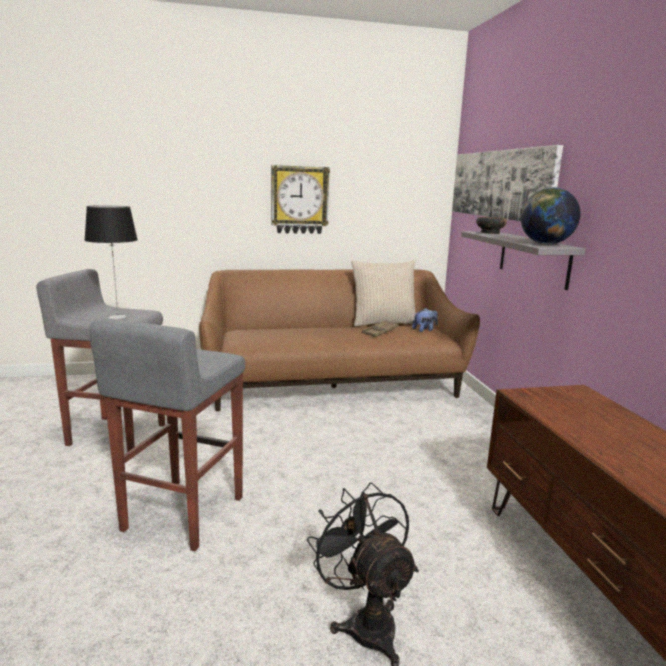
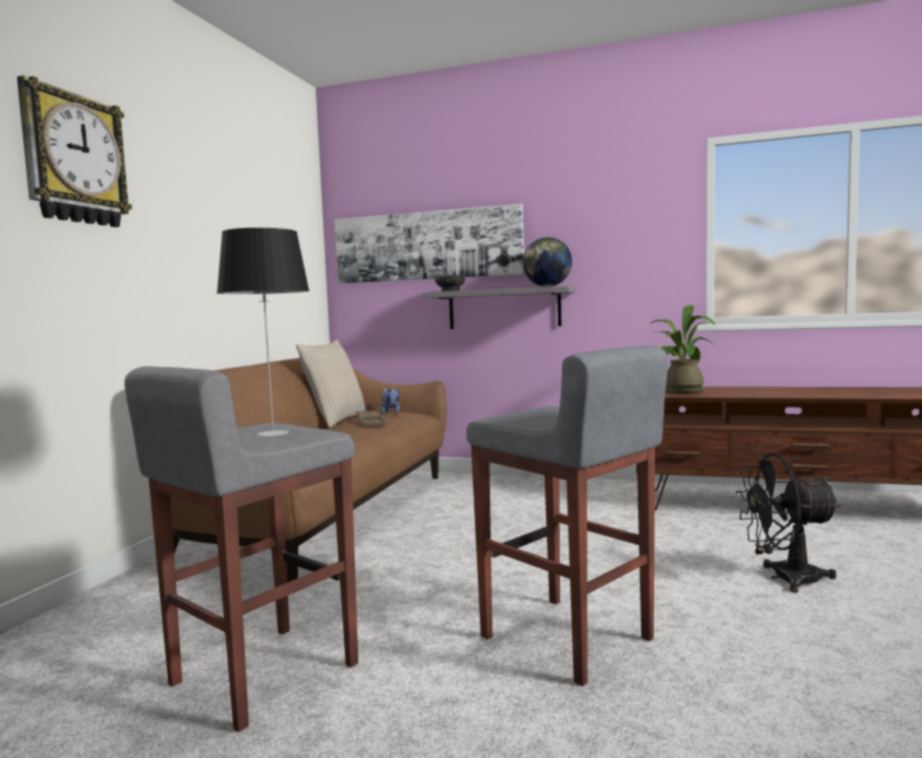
camera: 60 degrees left, 10 degrees down
(299, 200) = (206, 267): wall clock -> wall clock (74, 159)
(560, 406) = (680, 392): none -> potted plant

